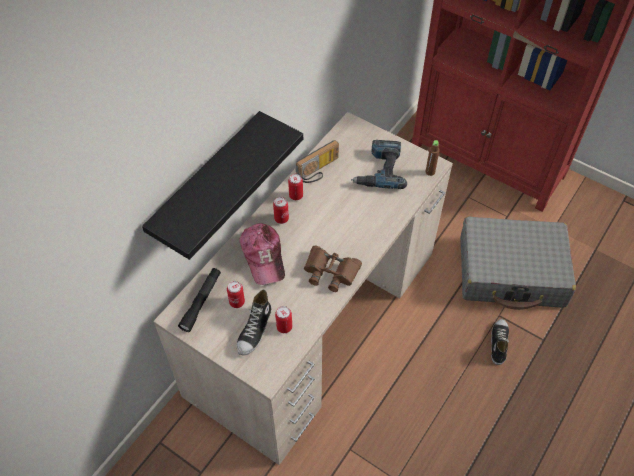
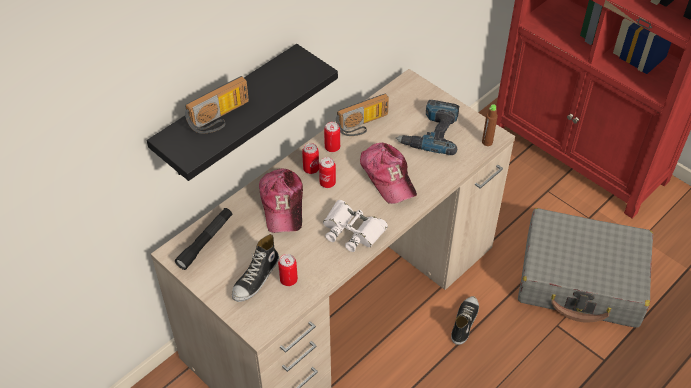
camera: 10 degrees right, 5 degrees down
(206, 194) = (220, 118): none -> radio
(237, 302) = (243, 247): can -> can (327, 183)
(330, 271) = (352, 230): brown binoculars -> white binoculars
(351, 217) = (387, 177): none -> cap
(498, 343) = (550, 355): shoe -> shoe (464, 322)

